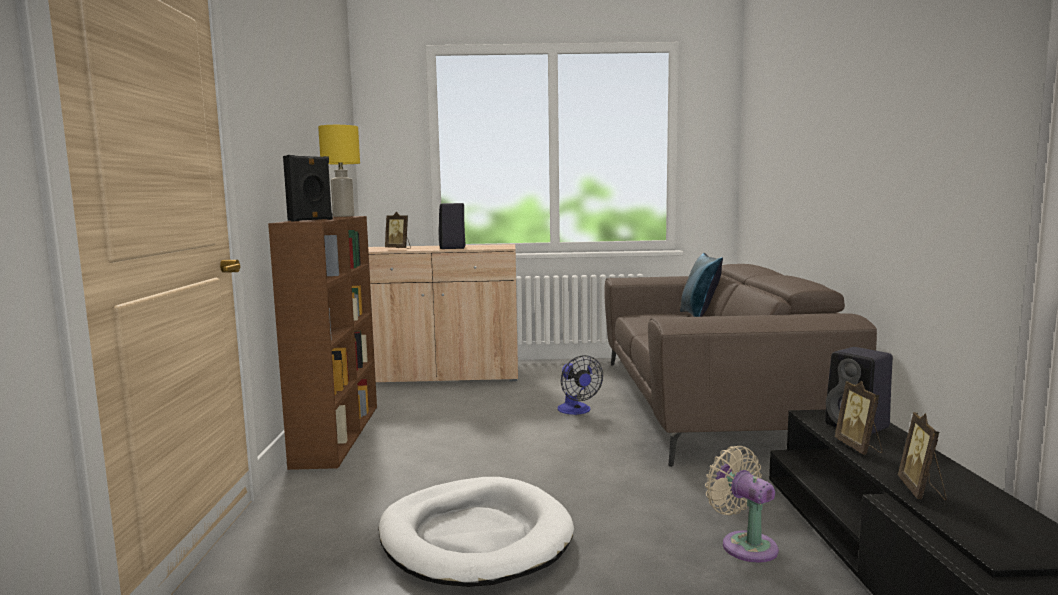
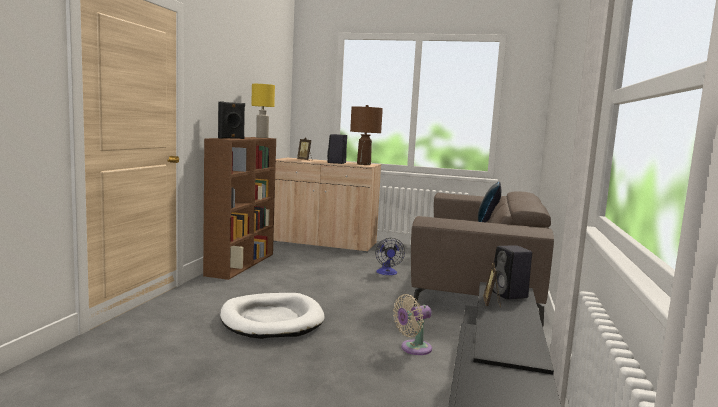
camera: 15 degrees right, 0 degrees up
(495, 246) = (364, 164): none -> brown table lamp
(744, 544) = (413, 348): beige fan -> beige fan turned 105 degrees counterclockwise
(922, 491) = (494, 325): picture frame -> none

